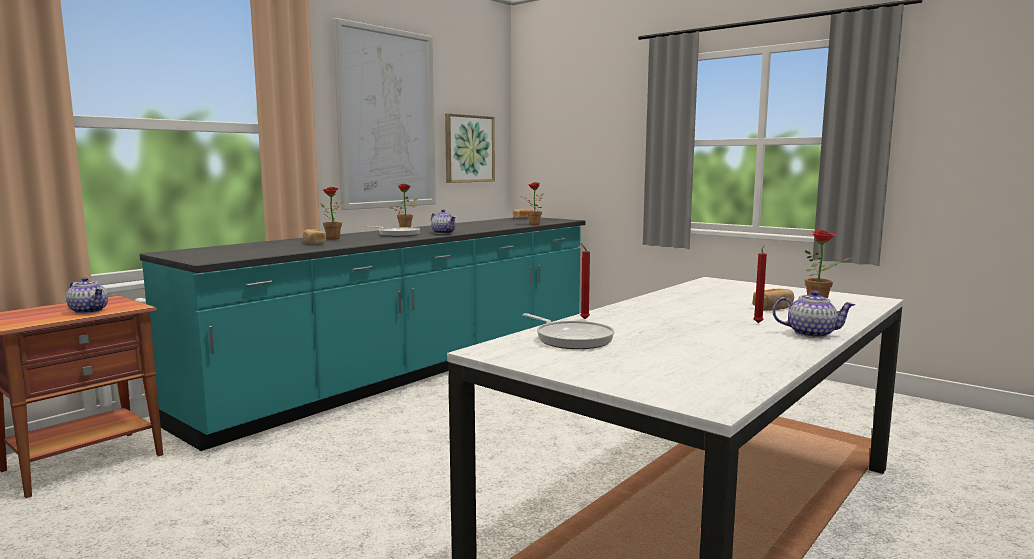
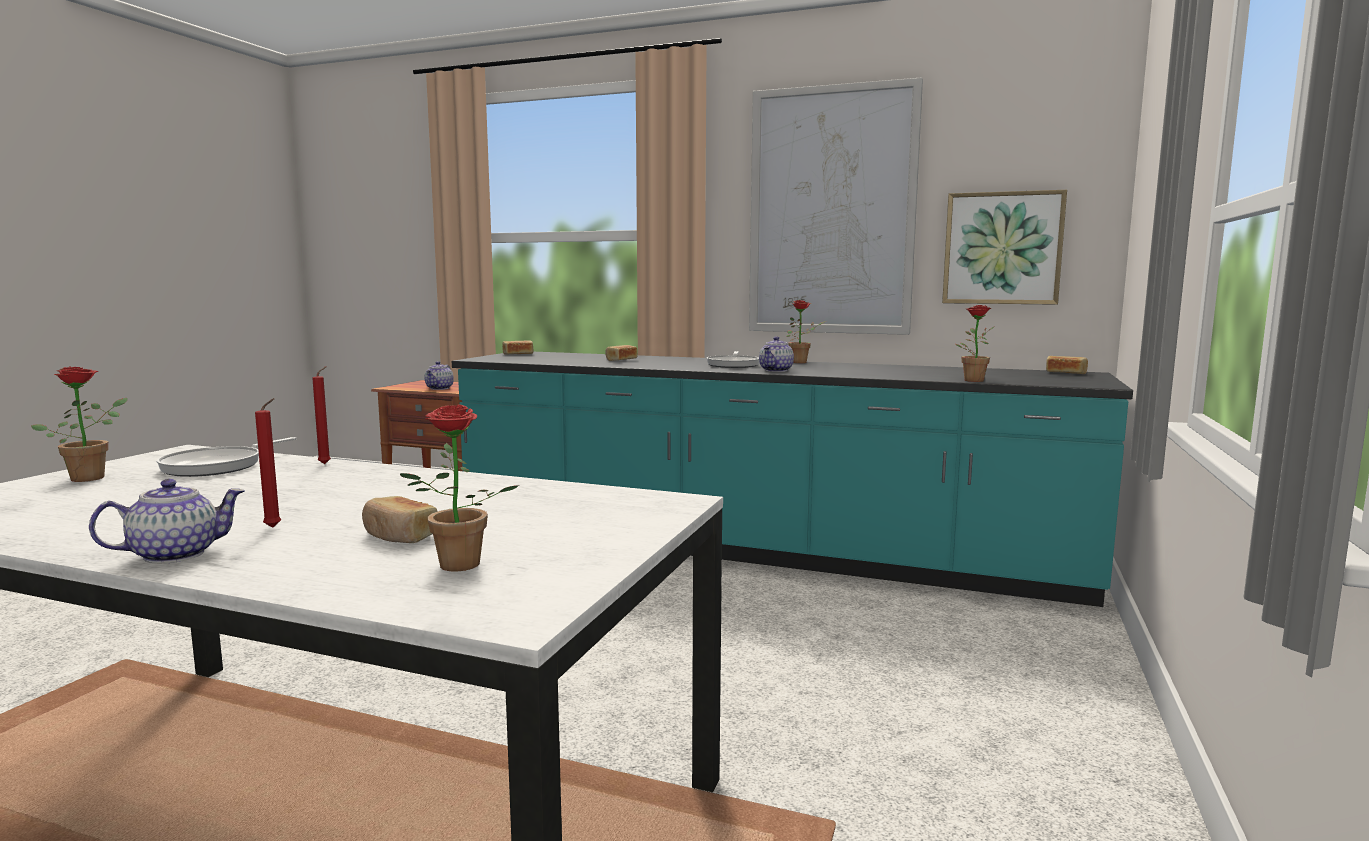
camera: 70 degrees right, 0 degrees up
(188, 253) = (518, 354): none -> bread
(330, 238) = (665, 359): potted plant -> potted plant (93, 477)
(811, 333) = (176, 554): teapot -> teapot turned 120 degrees counterclockwise

